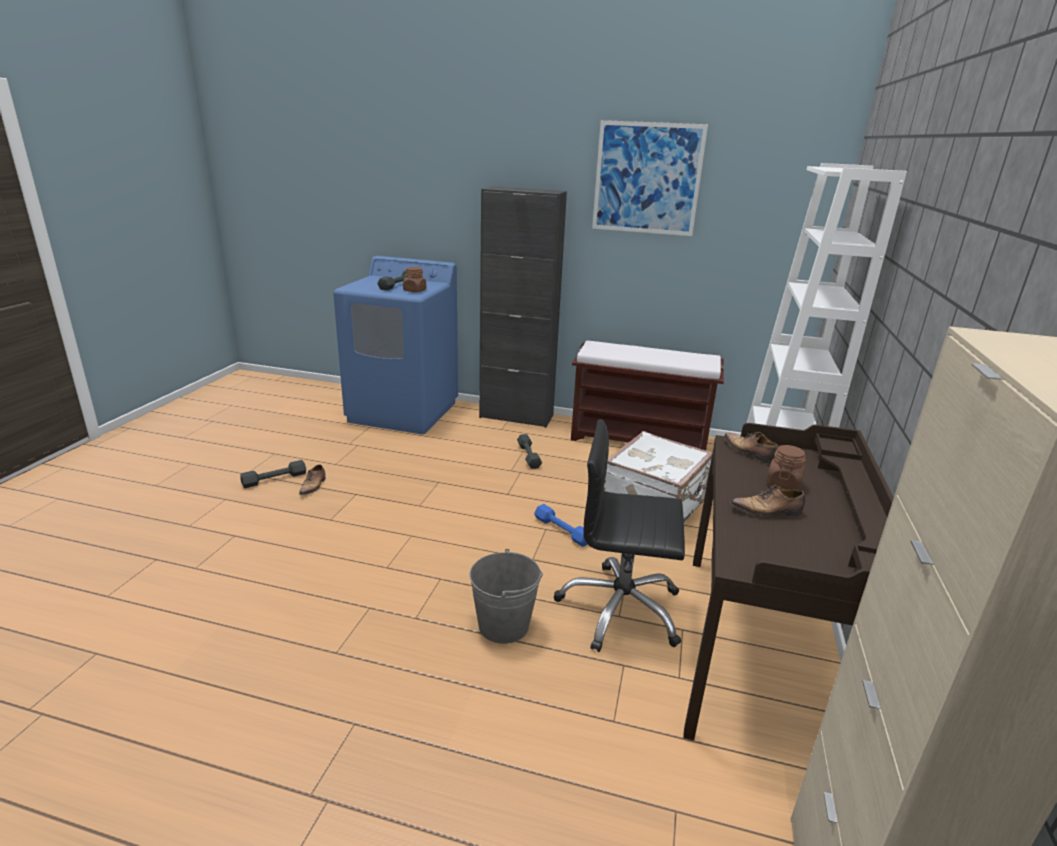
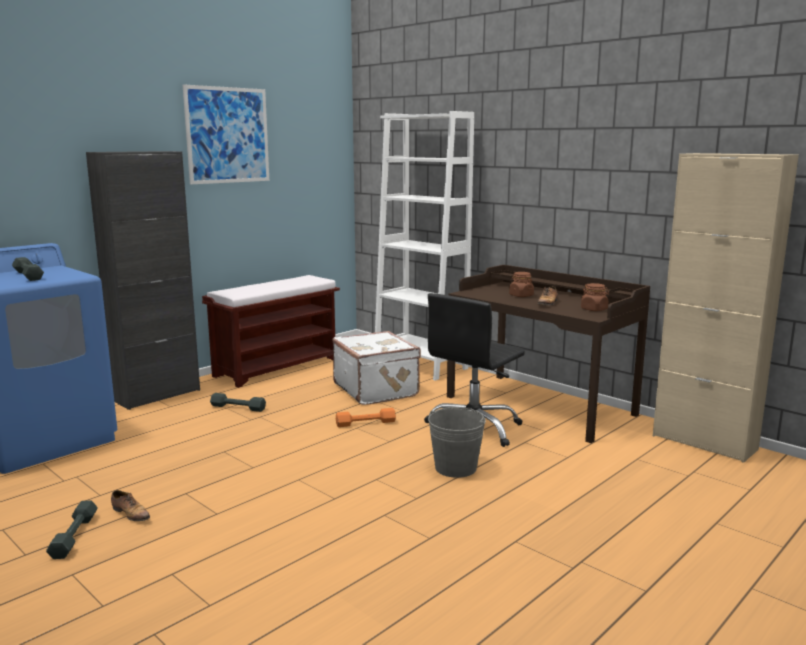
camera: 60 degrees left, 10 degrees down
(414, 291) = (67, 274): brown jar -> brown jar (594, 309)
(562, 530) = (365, 423): blue dumbbell -> orange dumbbell
(749, 453) = (480, 293): shoe -> none

